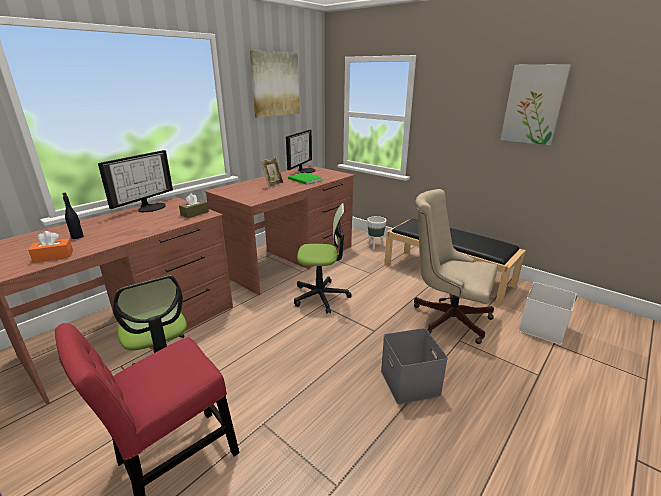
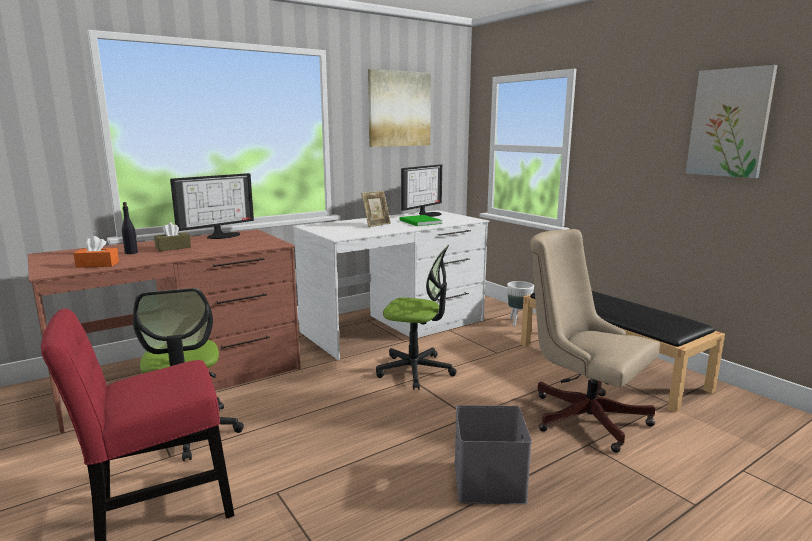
camera: 15 degrees right, 10 degrees down
(194, 213) = (264, 243): brown tissue box -> brown tissue box (173, 248)
(289, 259) = (395, 326): brown desk -> white desk
(541, 327) = (731, 446): white storage box -> none

